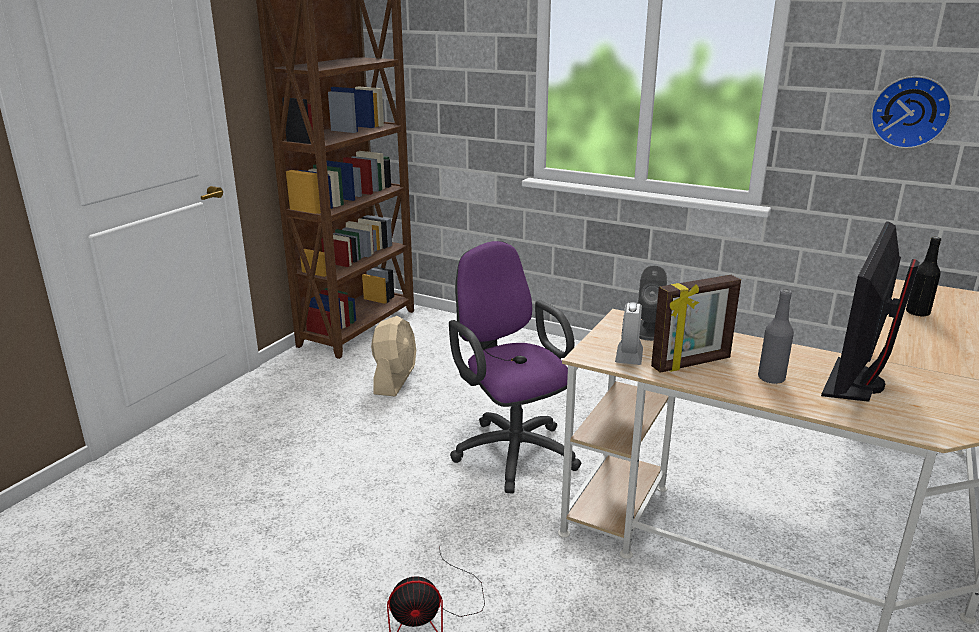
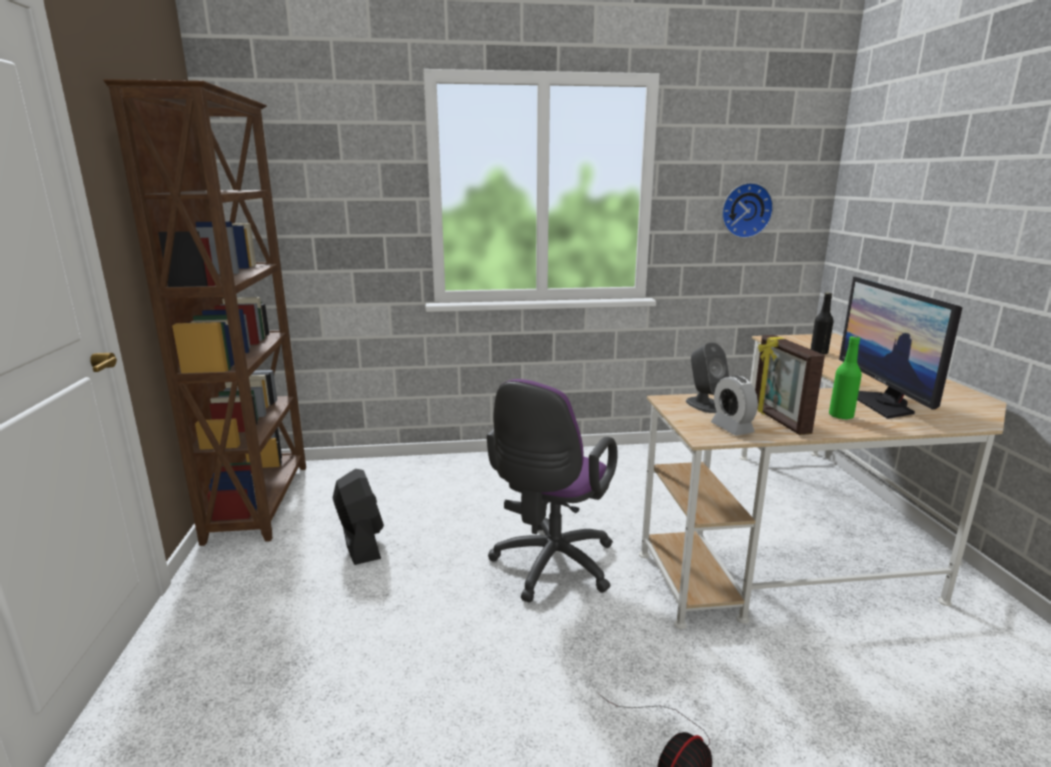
camera: 35 degrees left, 5 degrees down
(395, 380) = (361, 542): beige fan -> black fan
(511, 450) = (550, 567): purple office chair -> purple office chair turned 90 degrees counterclockwise
(691, 363) = (779, 420): picture frame -> picture frame turned 135 degrees clockwise
(771, 378) = (841, 416): grey bottle -> green bottle

